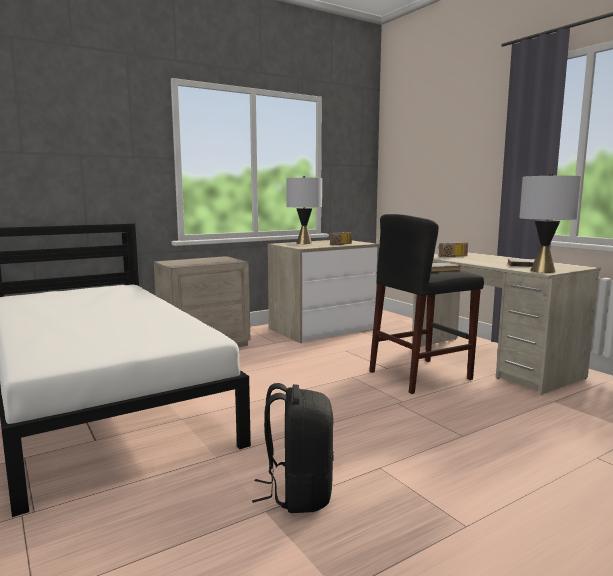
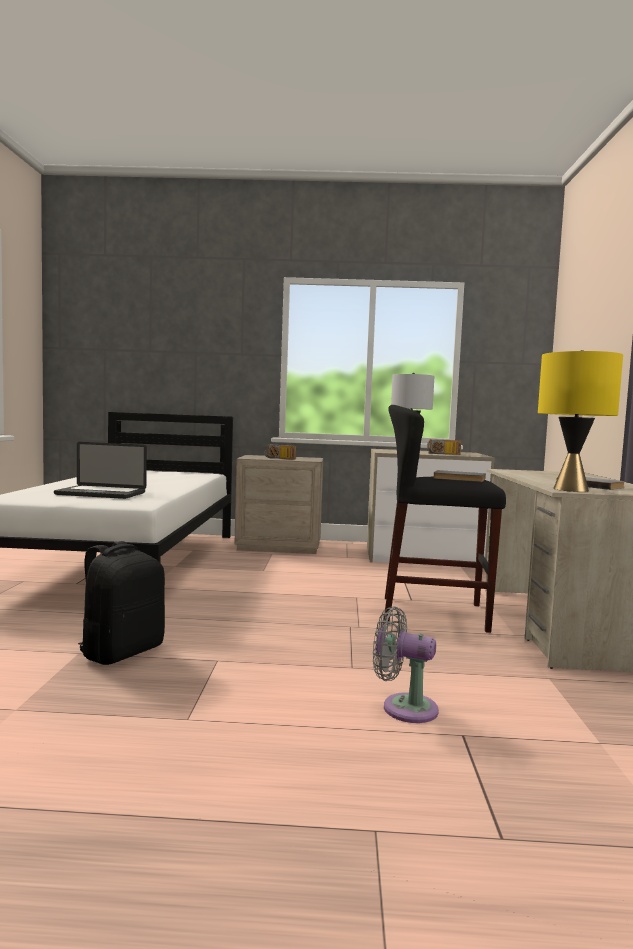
camera: 35 degrees right, 5 degrees down
(122, 333) = (101, 494): none -> laptop
(453, 256) = (536, 473): radio -> radio (279, 458)
(542, 271) = (571, 489): grey table lamp -> yellow table lamp
(542, 453) = (404, 707): none -> grey fan

